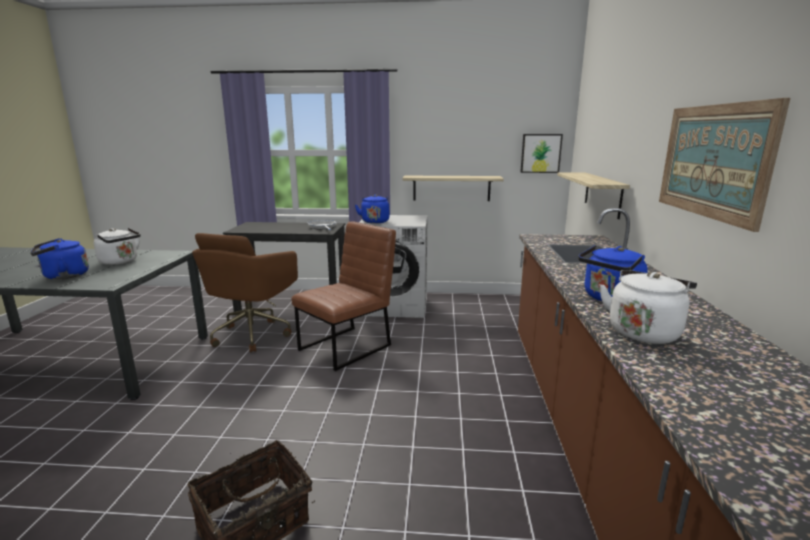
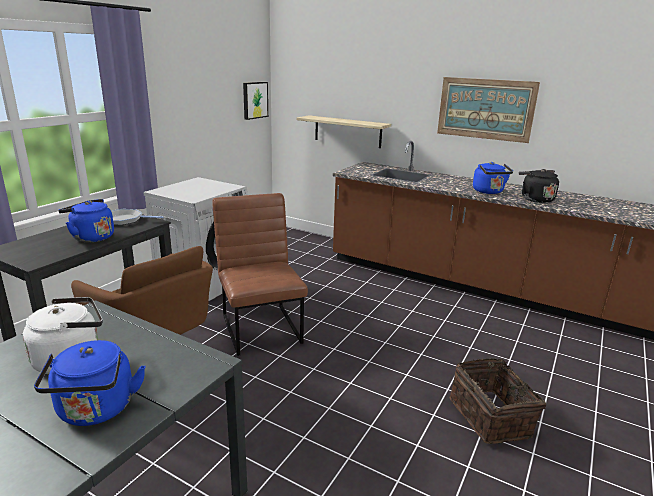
camera: 65 degrees left, 5 degrees up
(375, 221) = (190, 195): blue kettle -> blue kettle (91, 237)
(451, 188) = (199, 143): shelf -> none
(643, 332) = (535, 199): white kettle -> black kettle

